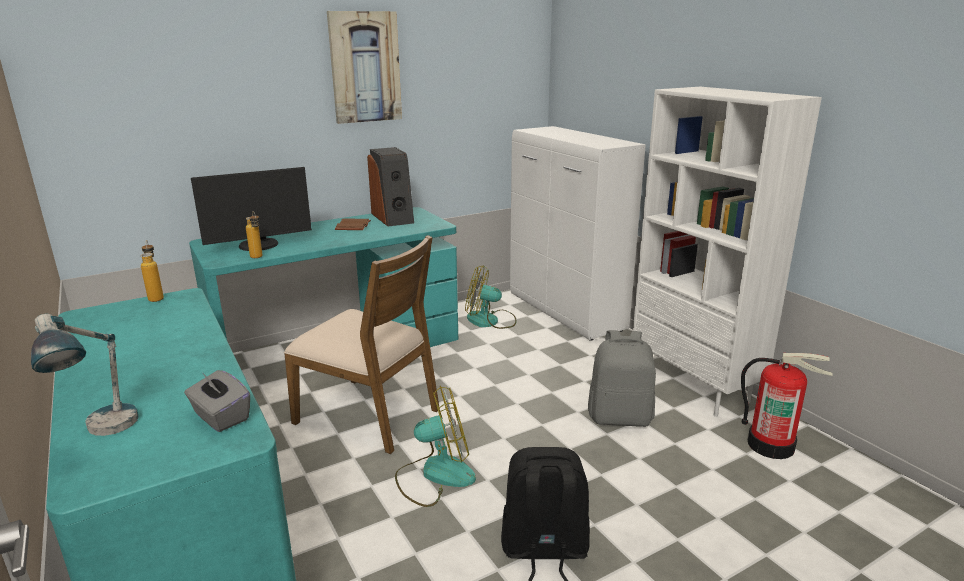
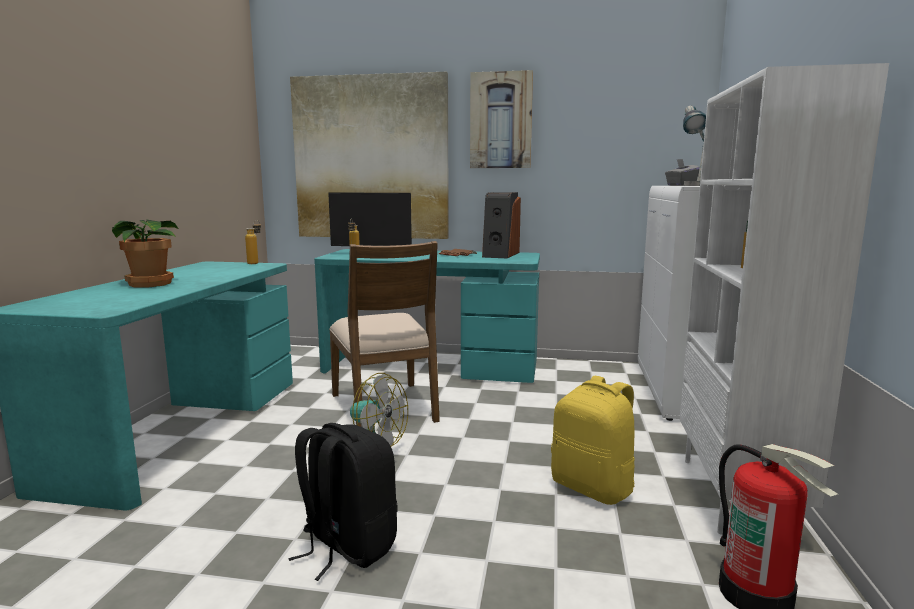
camera: 40 degrees right, 10 degrees down
(104, 434) = (76, 296): table lamp -> table lamp (694, 185)
(136, 378) = (150, 284): none -> potted plant
(208, 119) = (371, 158): none -> picture
(220, 417) = (127, 302): grey tissue box -> grey tissue box (680, 185)
(490, 321) = (586, 379): fan -> none
(620, 417) = (593, 488): grey backpack -> yellow backpack

